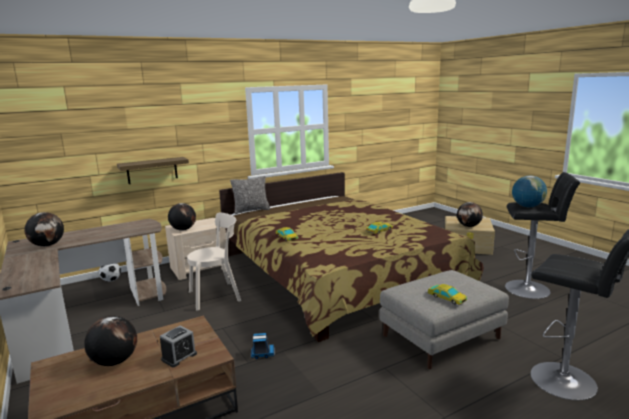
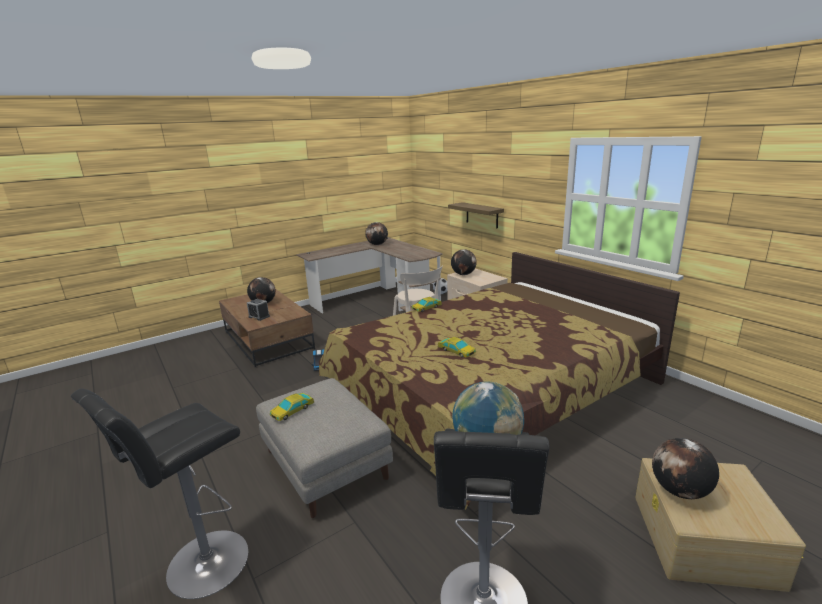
camera: 85 degrees right, 5 degrees up
(251, 210) = (528, 286): pillow -> none

